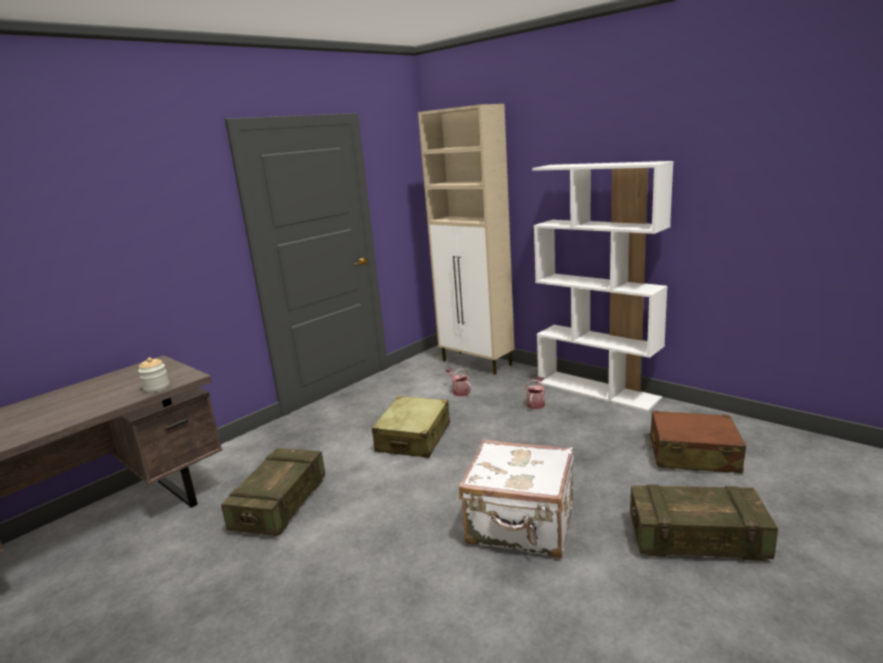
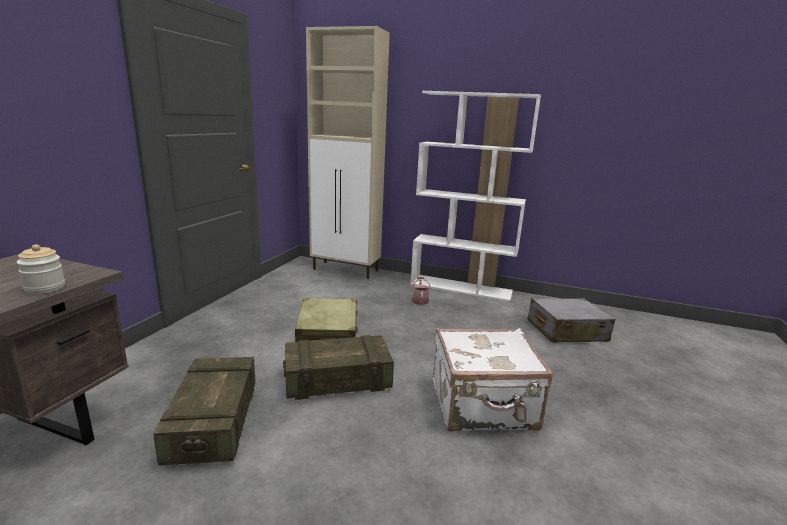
camera: 25 degrees left, 0 degrees up
(459, 391) = (345, 294): watering can -> none
(692, 455) = (566, 331): brown suitcase -> grey suitcase
(697, 539) = (622, 396): crate -> crate (337, 381)

